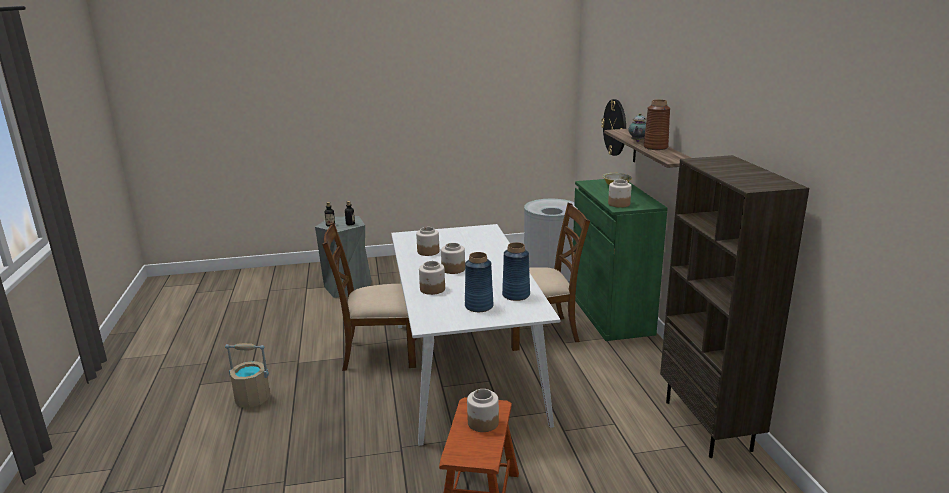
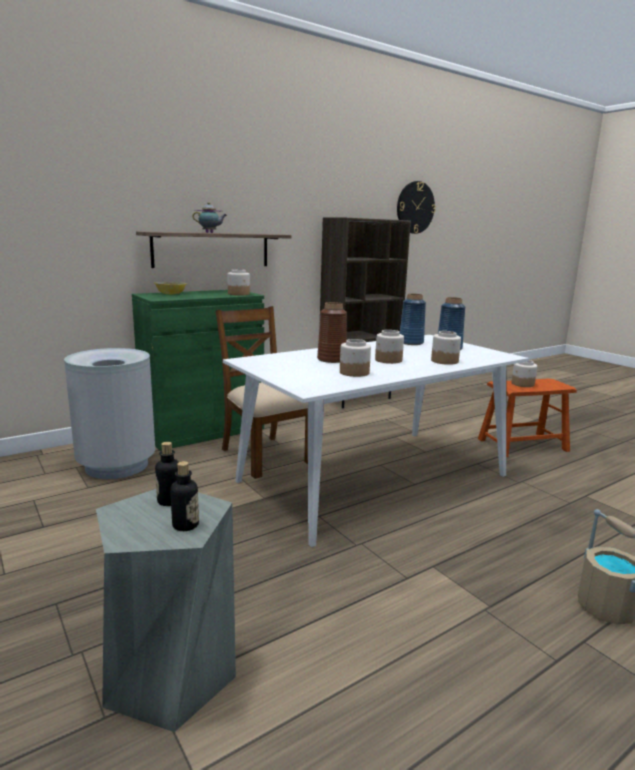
camera: 115 degrees left, 5 degrees down
(379, 353) = (394, 540): brown chair -> none
(615, 127) = (85, 239): wall clock -> wall clock (415, 207)
(655, 147) = (233, 233): brown vase -> brown vase (331, 359)

